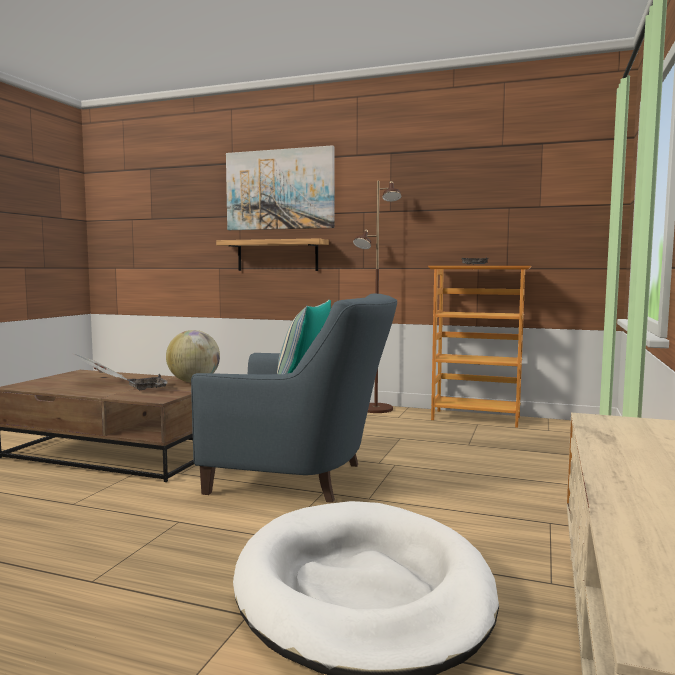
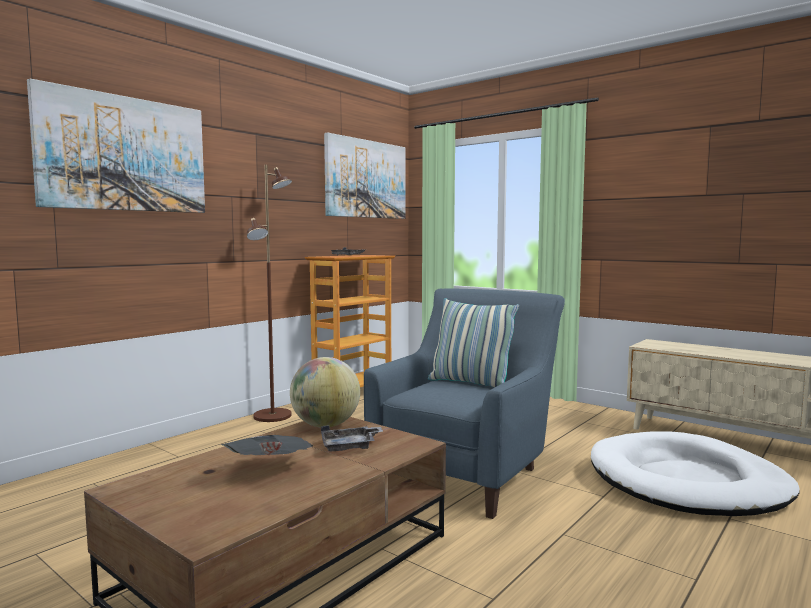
camera: 70 degrees left, 0 degrees up
(277, 255) = (125, 248): shelf -> none
(540, 176) = (366, 179): none -> picture

